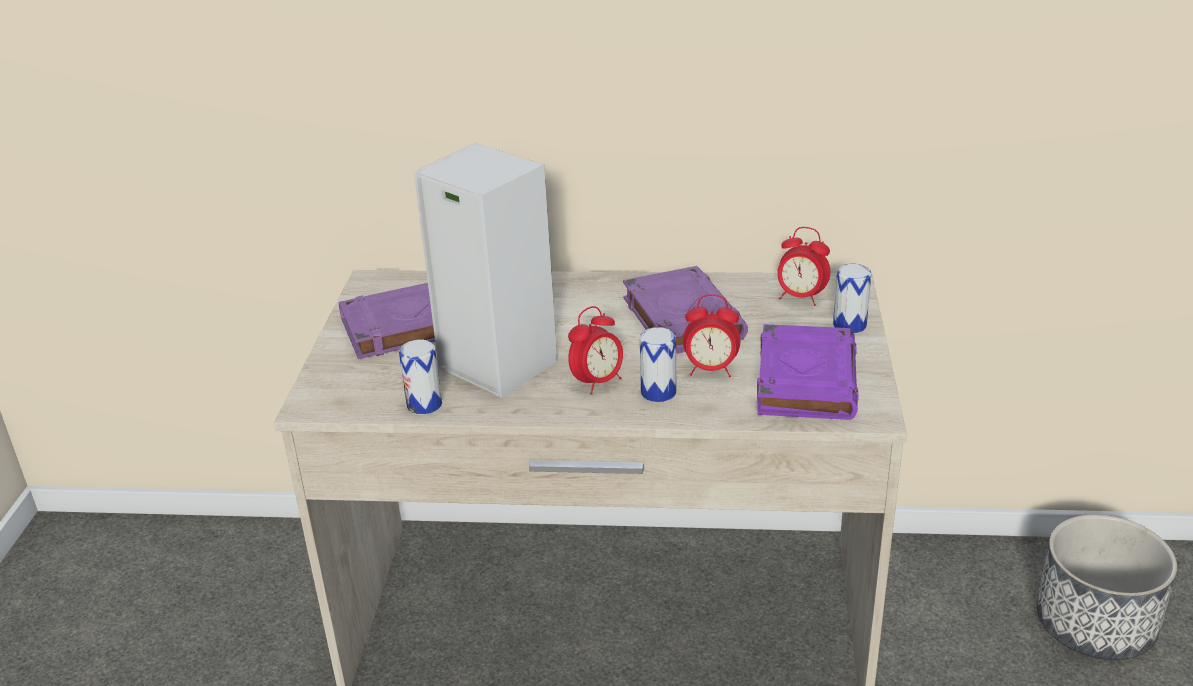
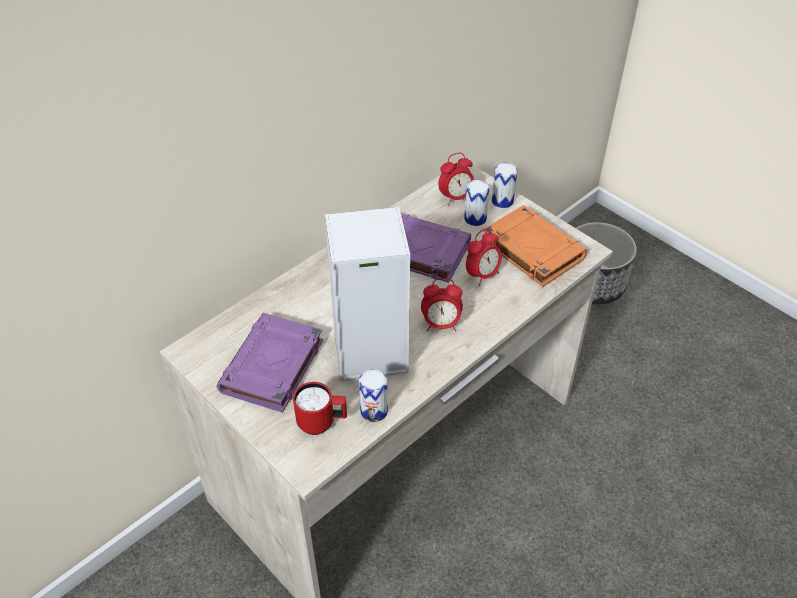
camera: 50 degrees left, 15 degrees up
(372, 385) = (322, 423): none -> red mug
(597, 382) = (441, 324): alarm clock -> alarm clock turned 90 degrees clockwise
(658, 392) = (479, 308): can -> can (475, 218)
(805, 379) = (531, 249): purple book -> orange book

